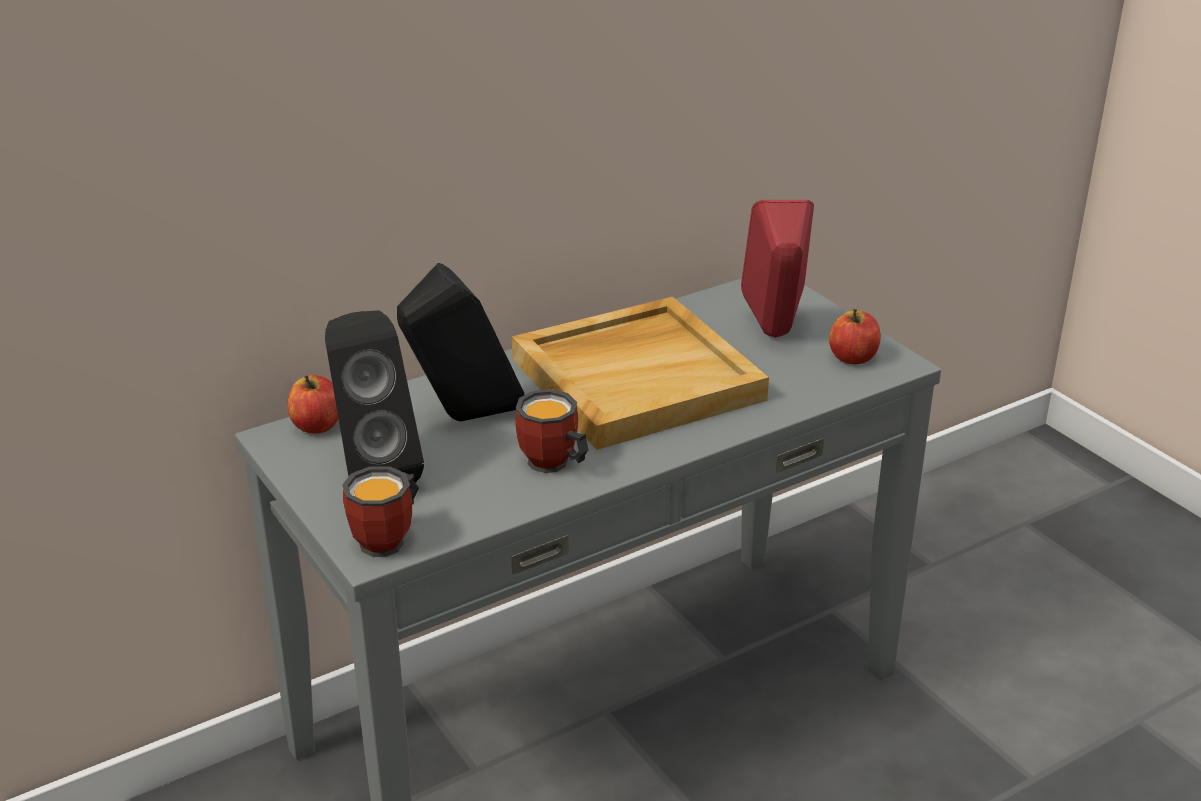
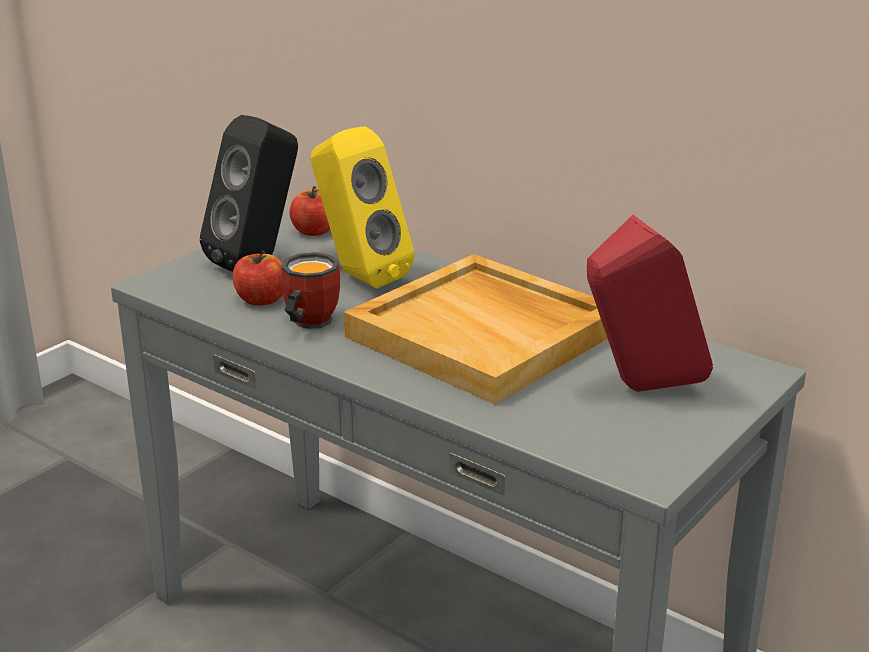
camera: 70 degrees right, 5 degrees down
(390, 540) = (171, 285): mug -> none
(463, 419) = (358, 277): black speaker -> yellow speaker
(853, 357) = (633, 443): apple -> apple (261, 300)

